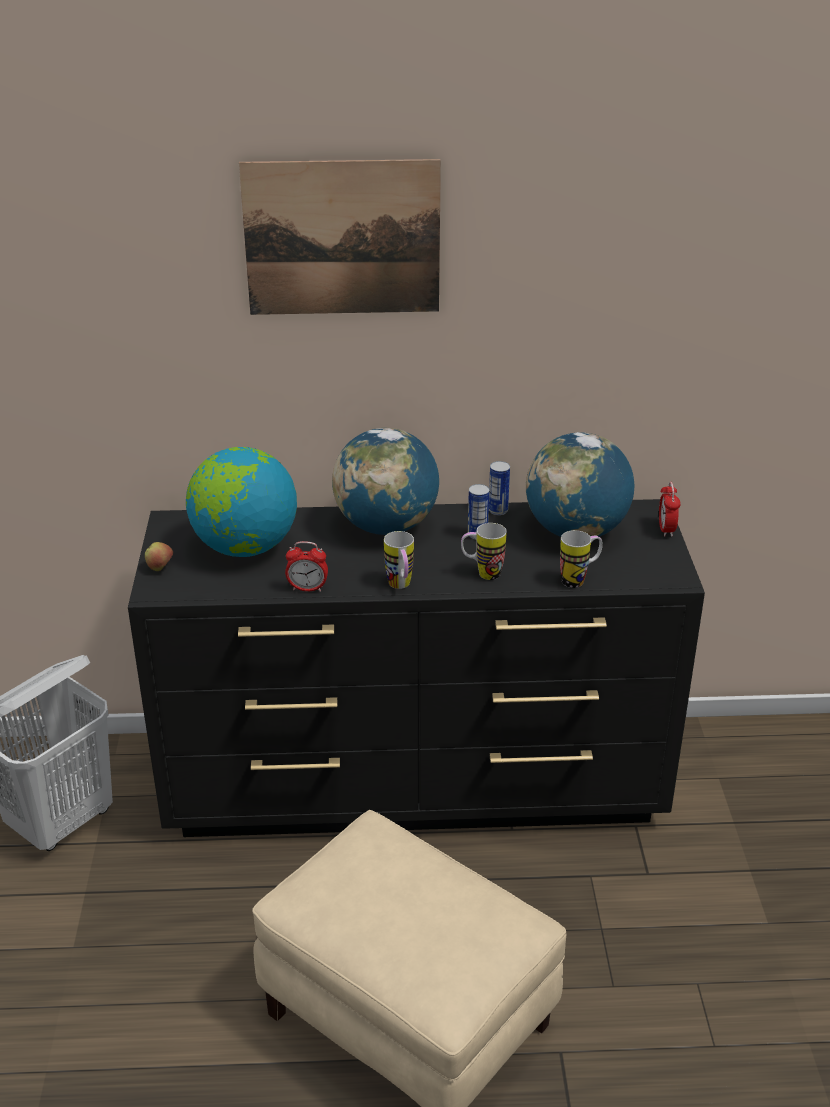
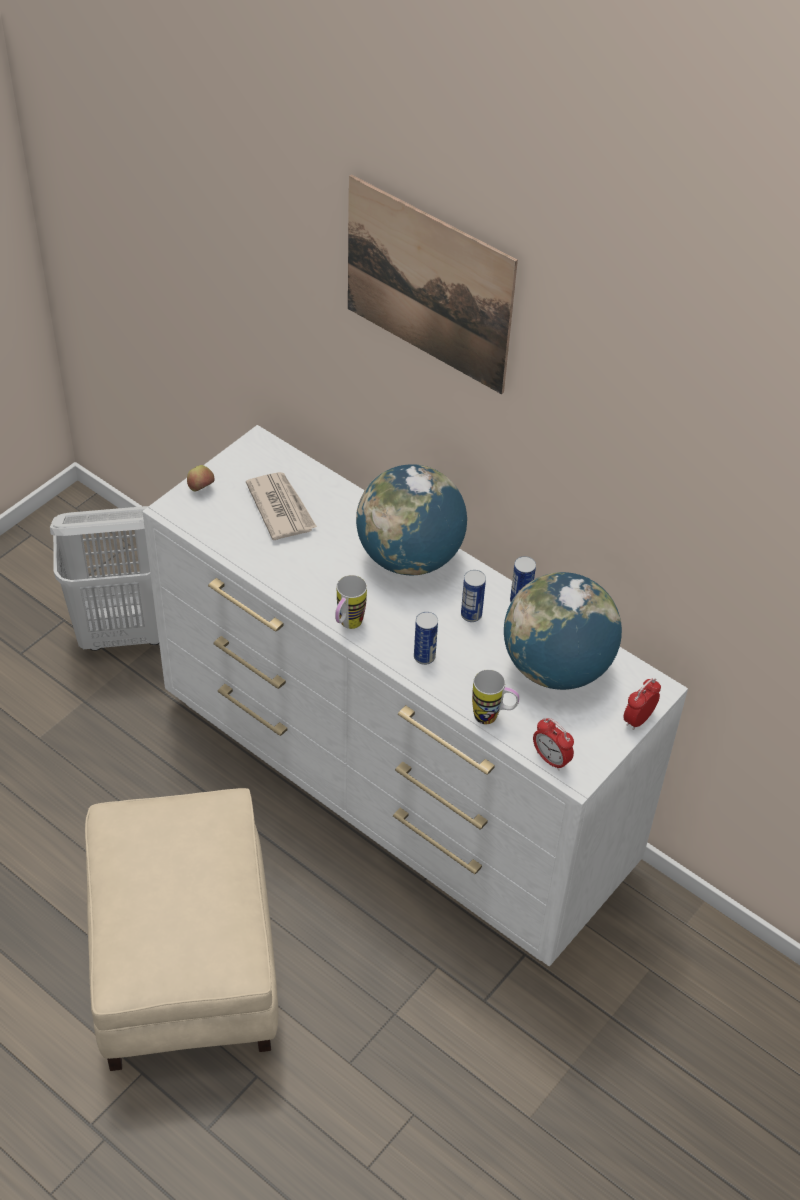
camera: 40 degrees right, 15 degrees up
(245, 547) = (281, 508): globe -> newspaper
(307, 588) = (279, 579): alarm clock -> alarm clock (551, 759)
(417, 784) = (395, 786): black dresser -> white dresser
(482, 574) = (424, 657): mug -> can

